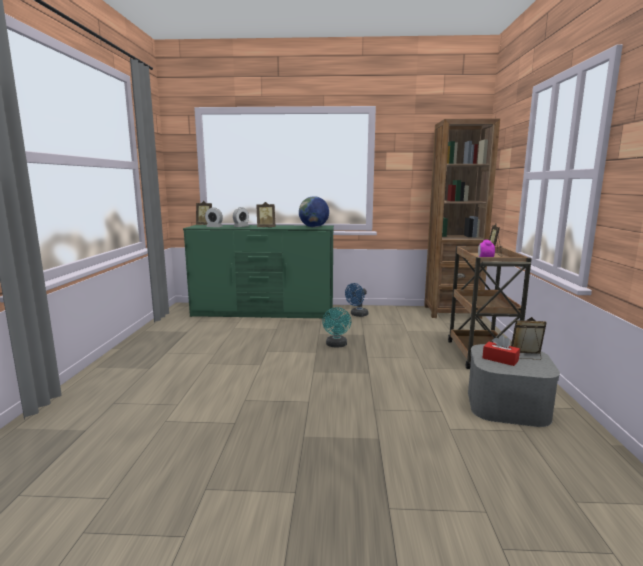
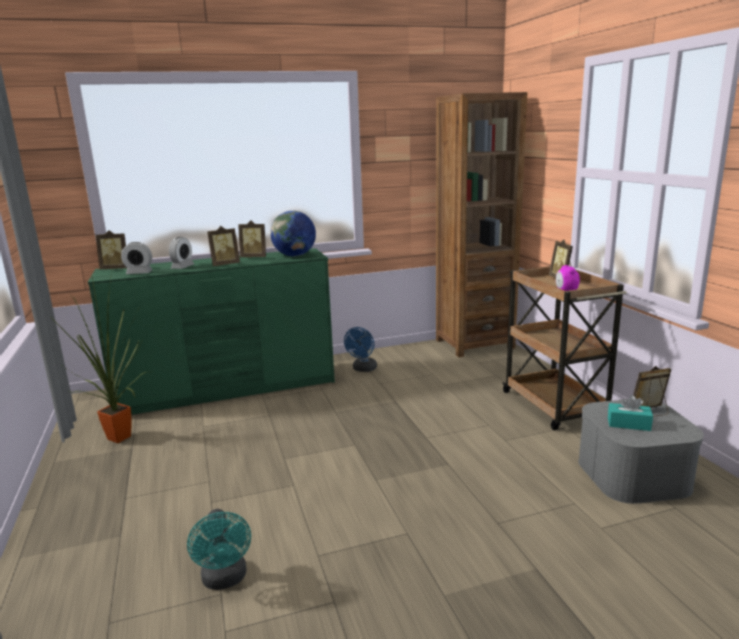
camera: 20 degrees left, 5 degrees up
(185, 326) = (121, 439): none -> potted plant
(289, 226) = (254, 257): none -> picture frame
(336, 345) = (373, 427): turquoise fan -> turquoise fan (225, 579)
(500, 359) = (628, 424): red tissue box -> turquoise tissue box

